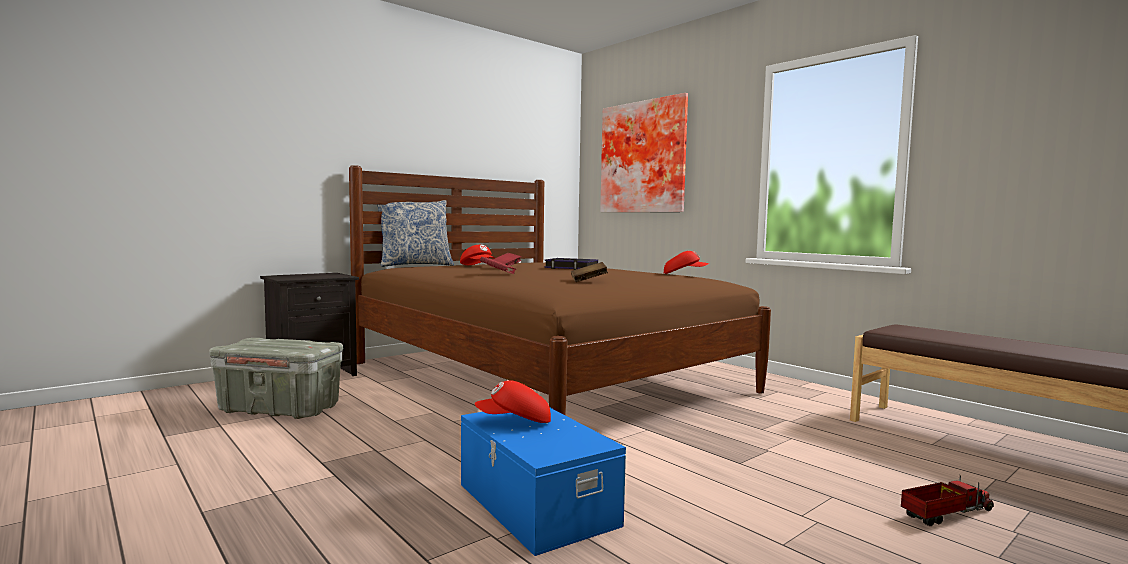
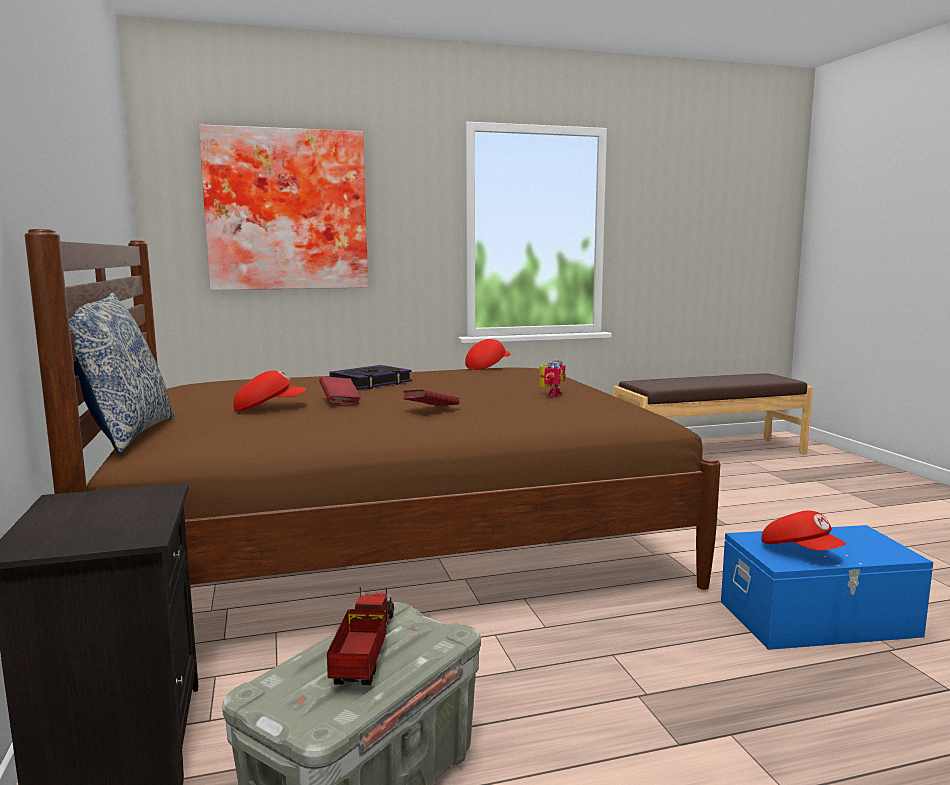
camera: 65 degrees left, 5 degrees up
(515, 422) = (801, 551): red cap -> red cap turned 45 degrees counterclockwise
(588, 281) = (550, 394): brown book -> toy robot
(946, 514) = (823, 498): toy truck -> toy truck (365, 651)

